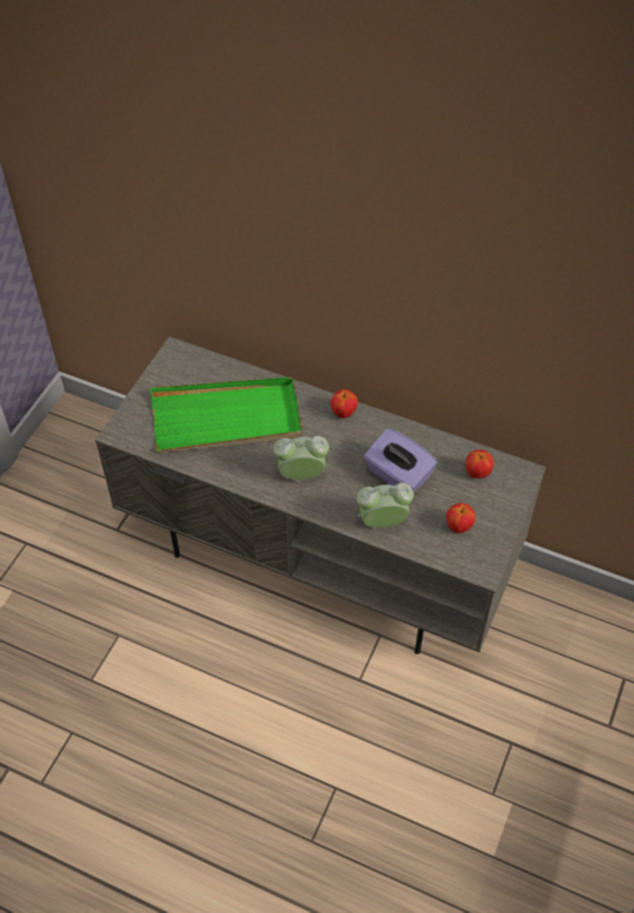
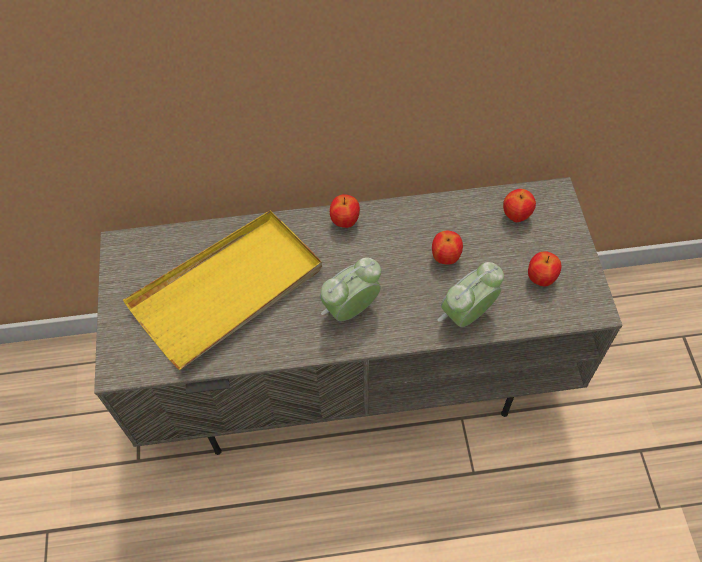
camera: 30 degrees left, 5 degrees up
(226, 419) = (228, 290): green tray -> yellow tray
(398, 475) = (445, 258): purple tissue box -> apple

